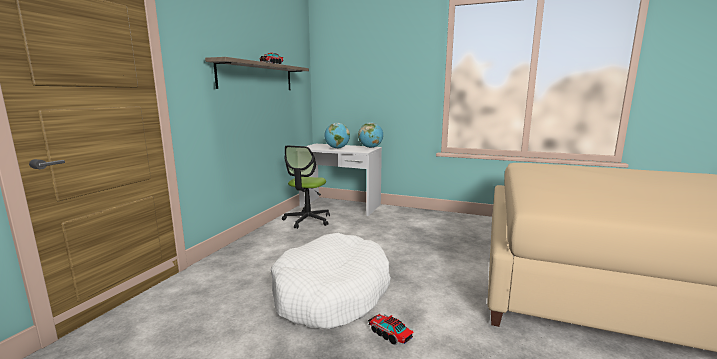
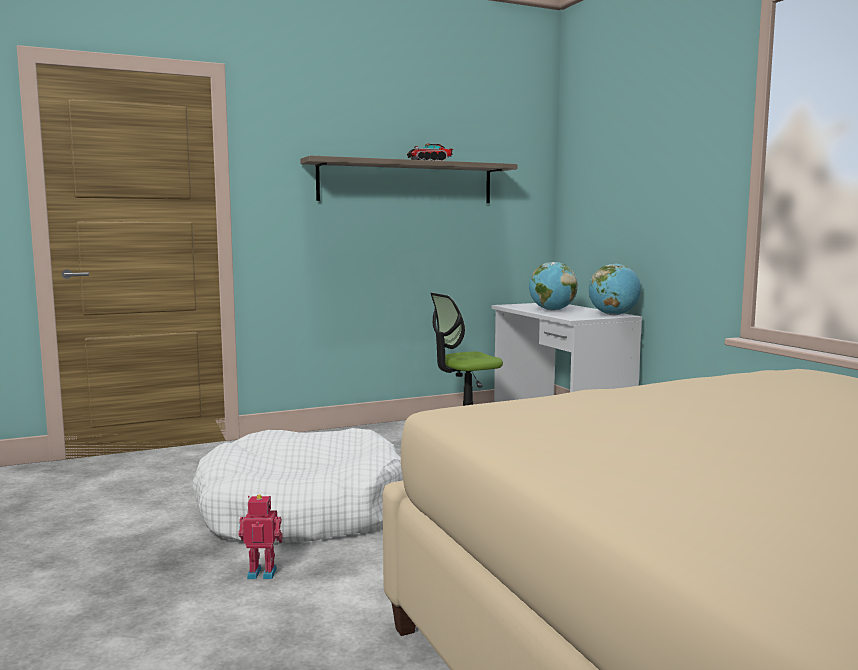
camera: 45 degrees right, 5 degrees down
(389, 335) = (262, 572): toy truck -> toy robot

